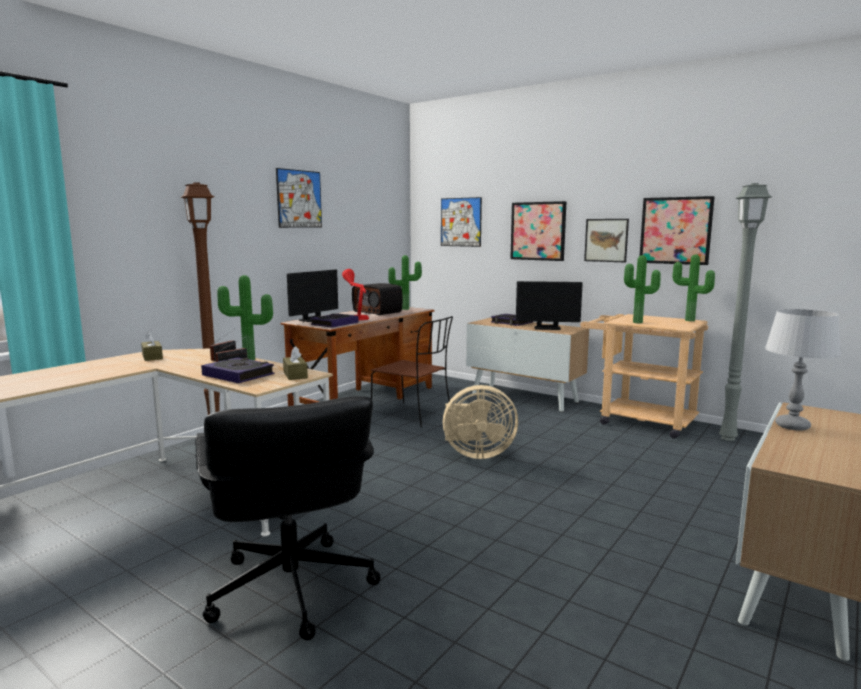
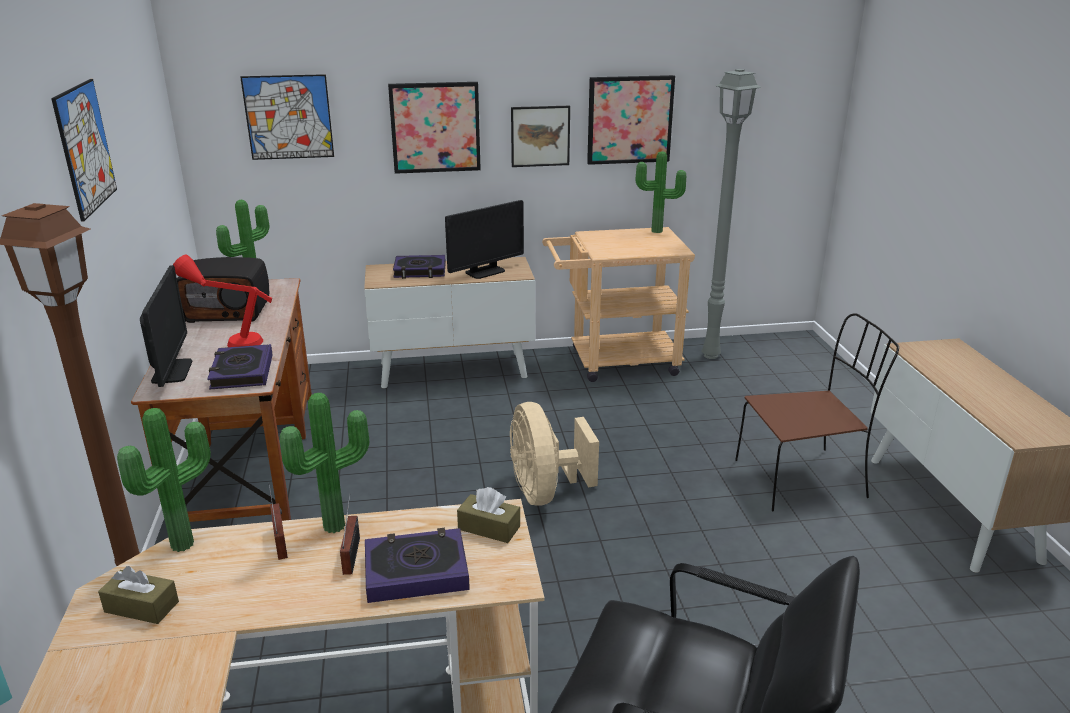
camera: 45 degrees left, 15 degrees up
(413, 415) = (372, 461): brown chair -> brown chair (802, 478)
(476, 454) = (545, 492): beige fan -> beige fan turned 120 degrees clockwise
(639, 322) = (626, 251): potted plant -> potted plant (186, 545)
(792, 426) = (946, 378): grey table lamp -> none

